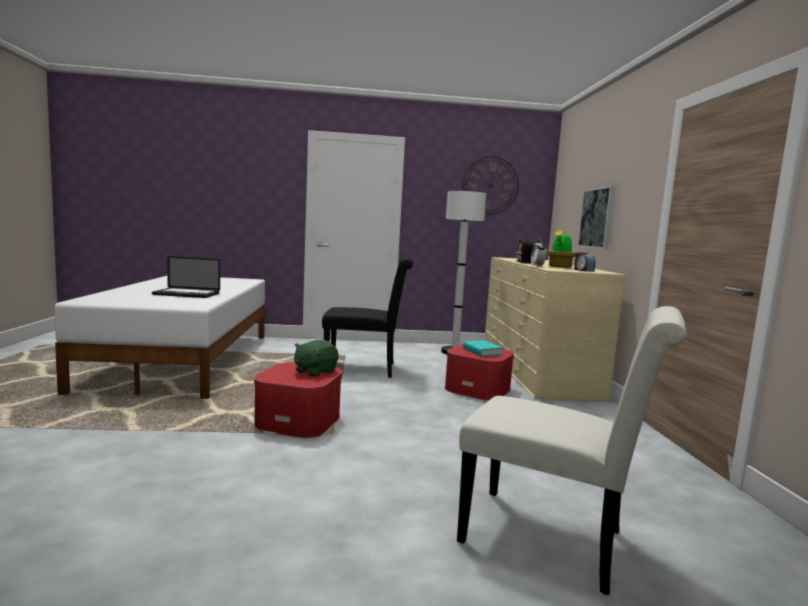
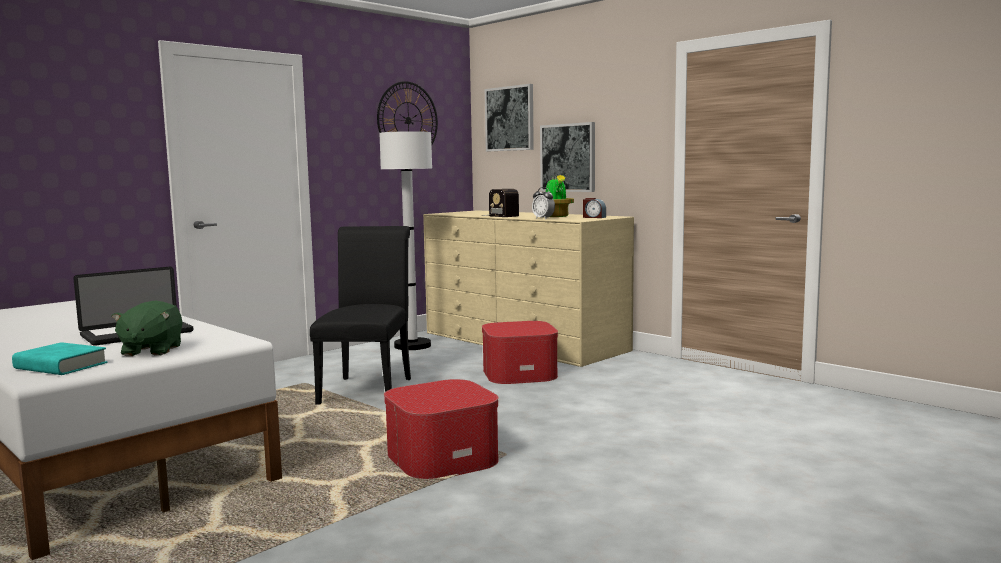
camera: 40 degrees left, 0 degrees up
(315, 371) = (448, 388): green plush toy -> green plush toy (151, 351)
(366, 369) = (368, 389): black chair -> black chair turned 45 degrees counterclockwise
(482, 352) = (522, 328): turquoise book -> turquoise book (61, 366)
(553, 541) = (801, 452): white chair -> none
(571, 185) = (510, 118): none -> picture

